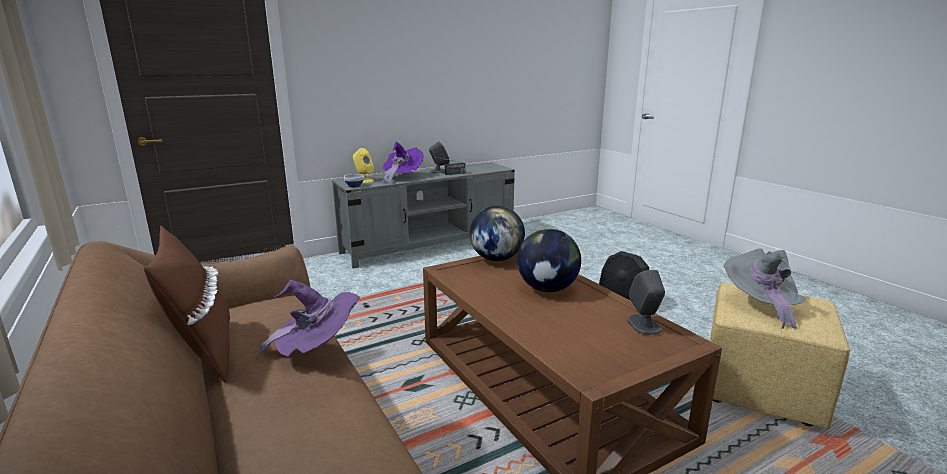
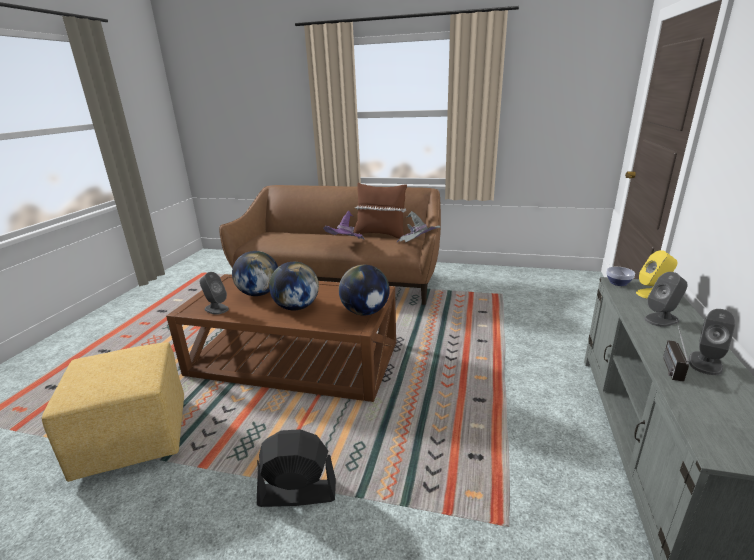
camera: 135 degrees right, 5 degrees up
(401, 177) = (661, 319): purple hat -> grey speaker
(570, 326) = (259, 293): none -> globe
(760, 305) = (127, 367): grey hat -> grey hat (418, 246)

